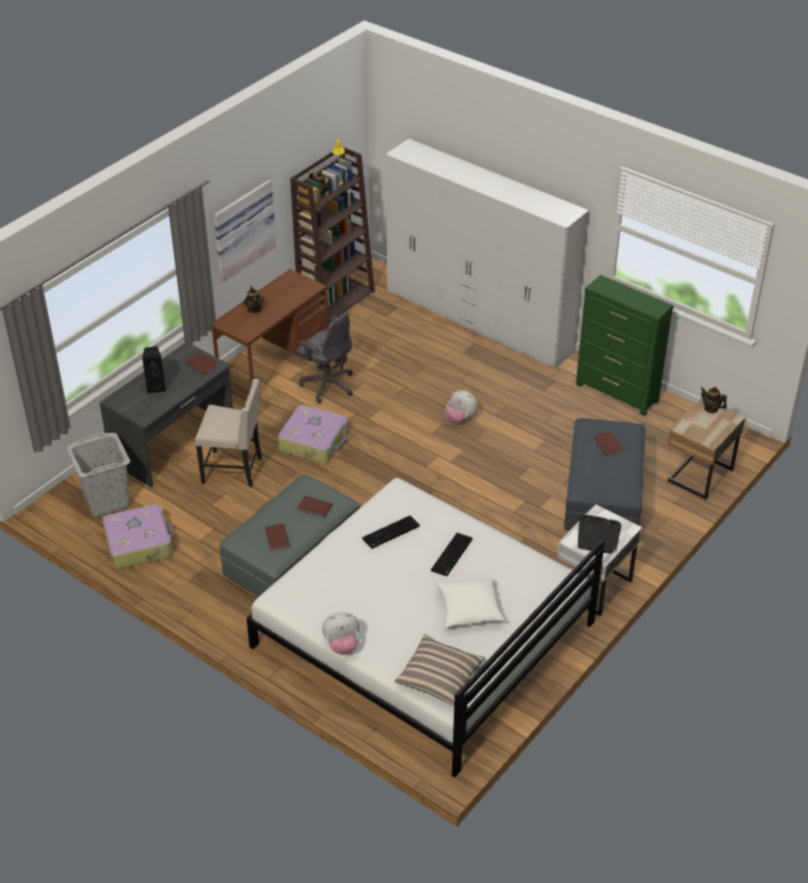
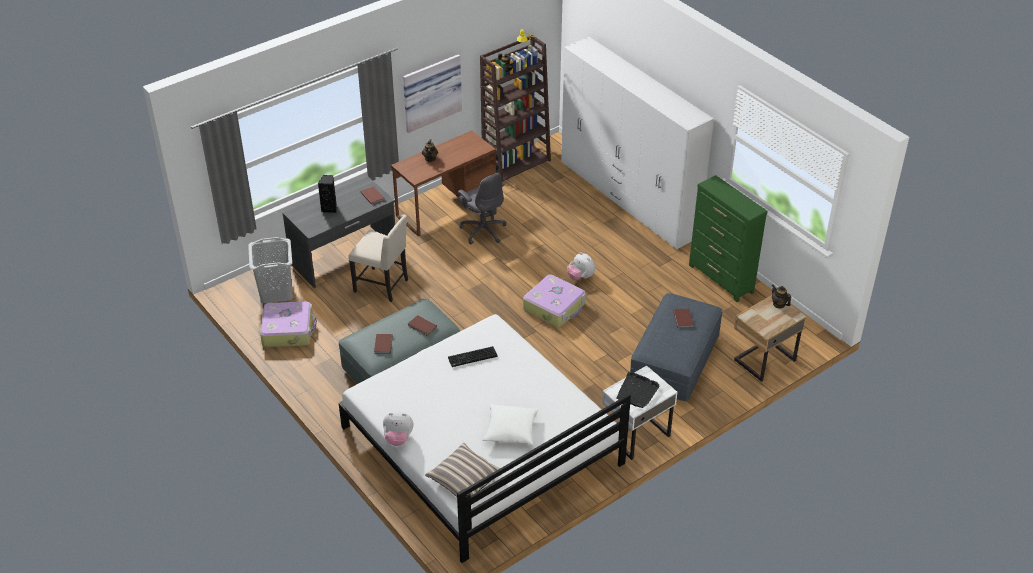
camera: 15 degrees right, 0 degrees up
(314, 441) = (454, 274): suitcase -> suitcase (555, 307)
(452, 555) = (514, 385): keyboard -> none

